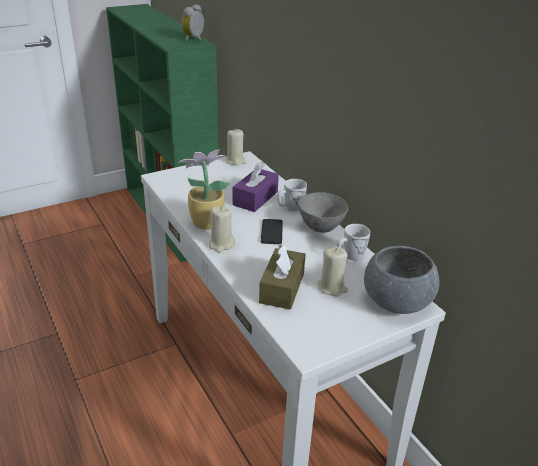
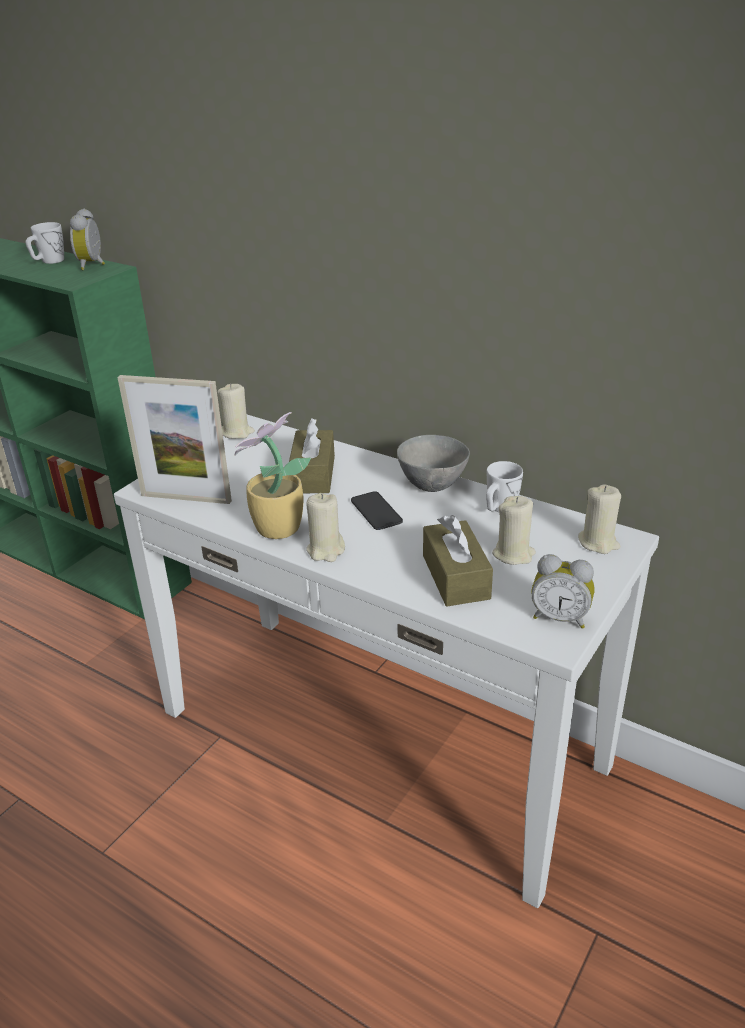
camera: 25 degrees left, 0 degrees up
(174, 189) = (186, 498): none -> picture frame
(255, 198) = (313, 474): purple tissue box -> brown tissue box
(290, 208) = (370, 472): white mug -> white mug (49, 261)
(324, 338) = (560, 617): none -> alarm clock
(396, 301) = (598, 542): grey bowl -> beige candle

